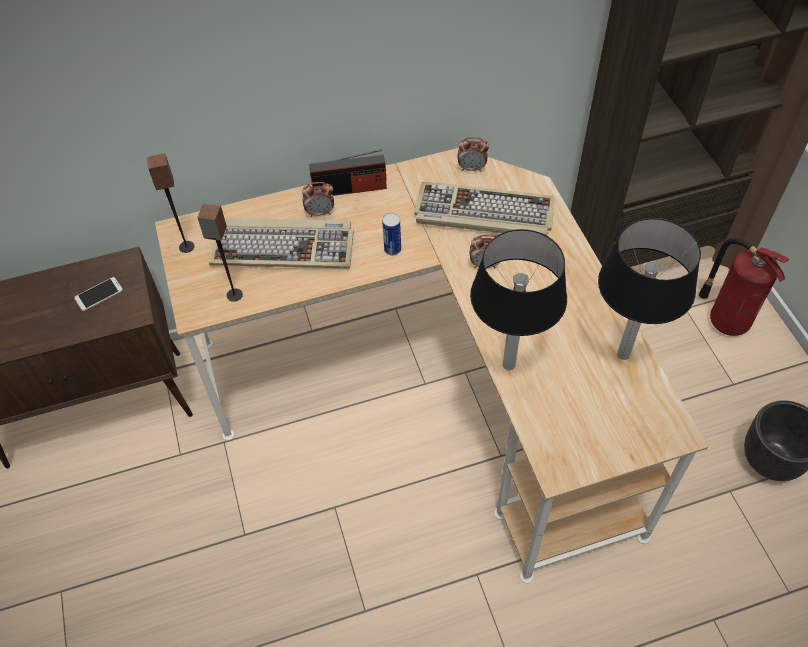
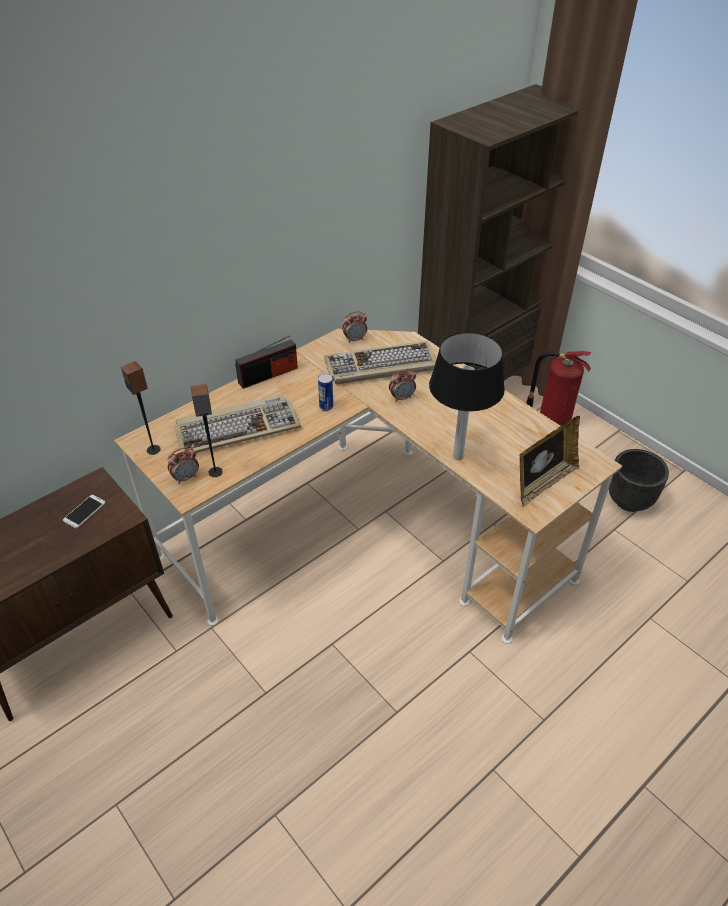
camera: 25 degrees left, 10 degrees down
(320, 212) = (253, 397): alarm clock -> alarm clock (186, 477)
(592, 435) = (543, 483): none -> picture frame
(624, 355) = (533, 426): table lamp -> none

